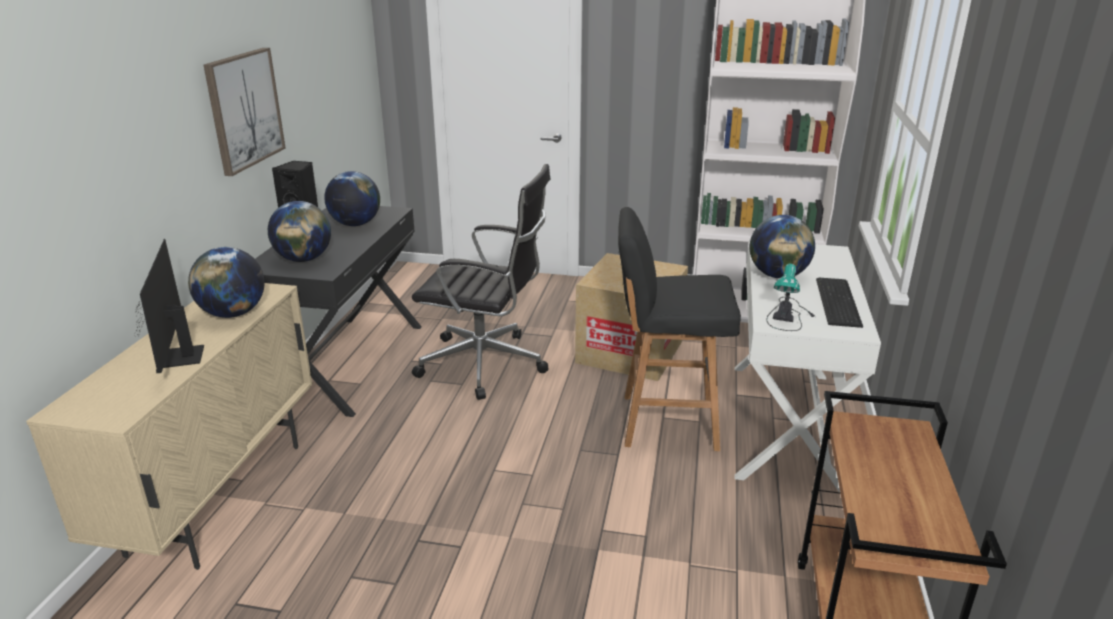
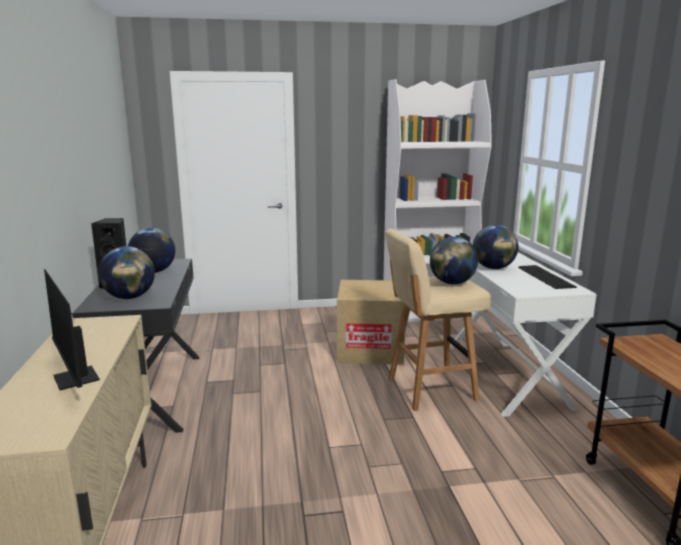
camera: 20 degrees left, 10 degrees down
(233, 314) = (99, 340): globe -> globe (452, 283)
(244, 109) = (68, 172): picture -> none
(486, 364) = (270, 375): black office chair -> none
(666, 422) = (429, 389): black stool -> beige stool
(787, 315) = (525, 287): table lamp -> none

